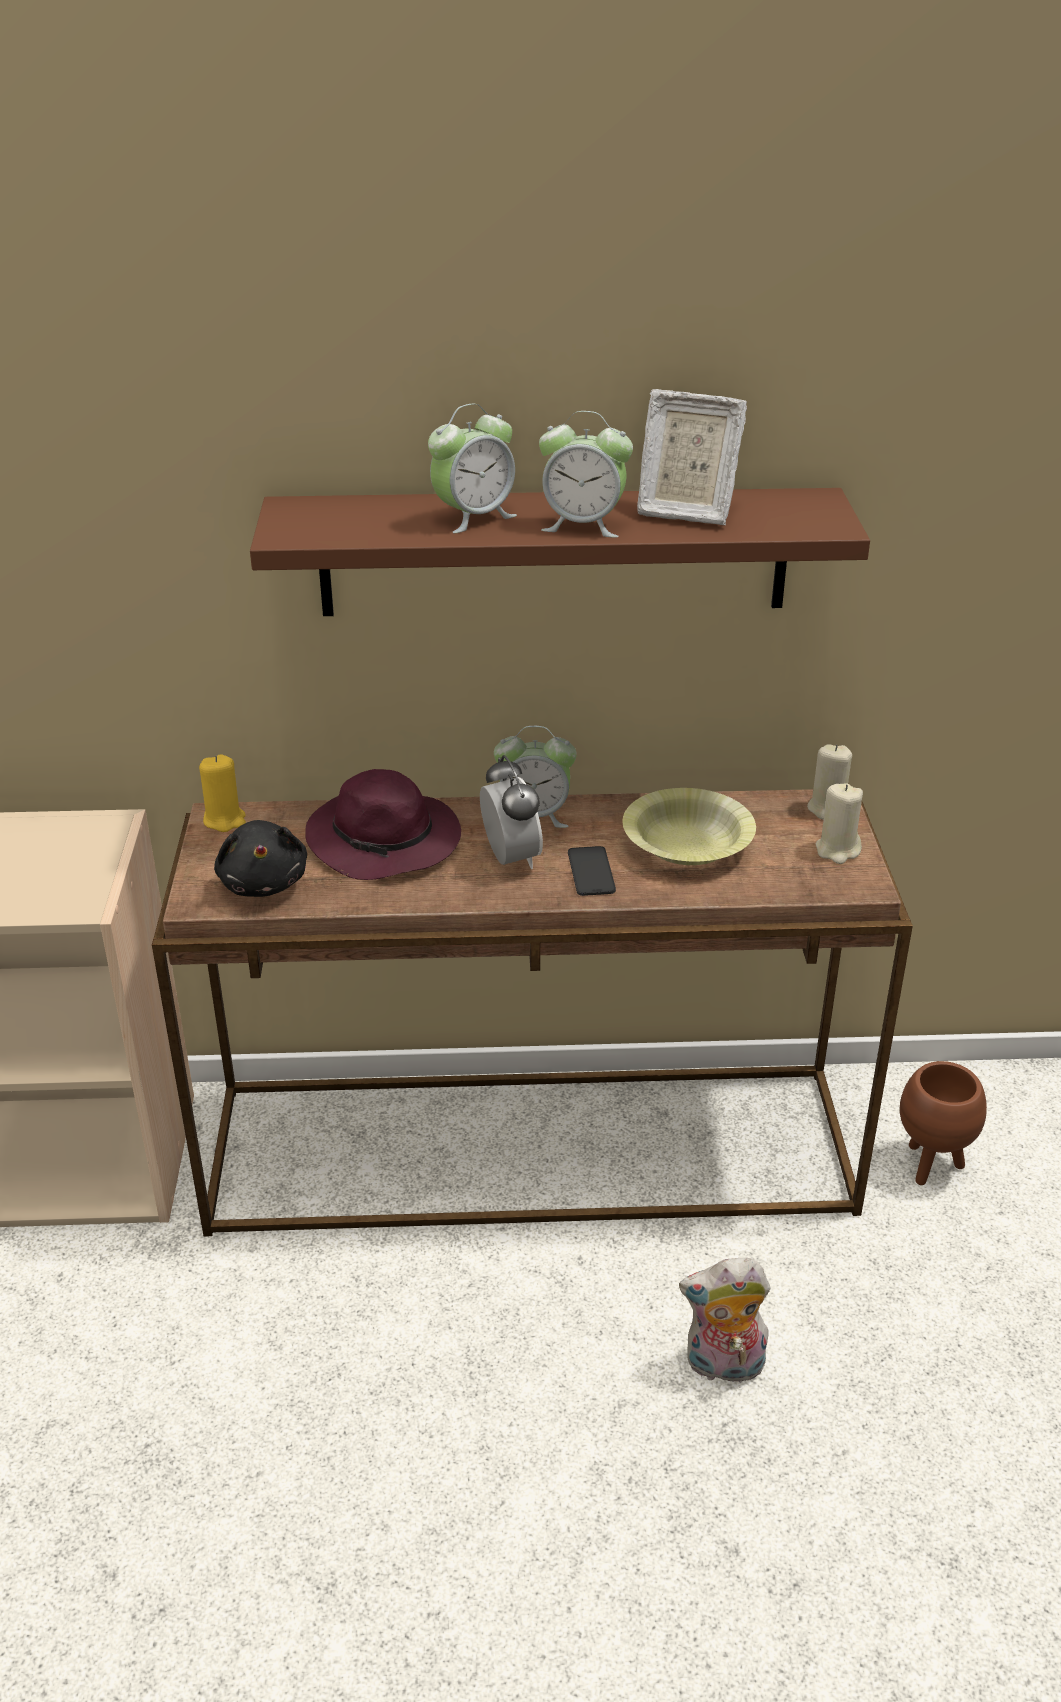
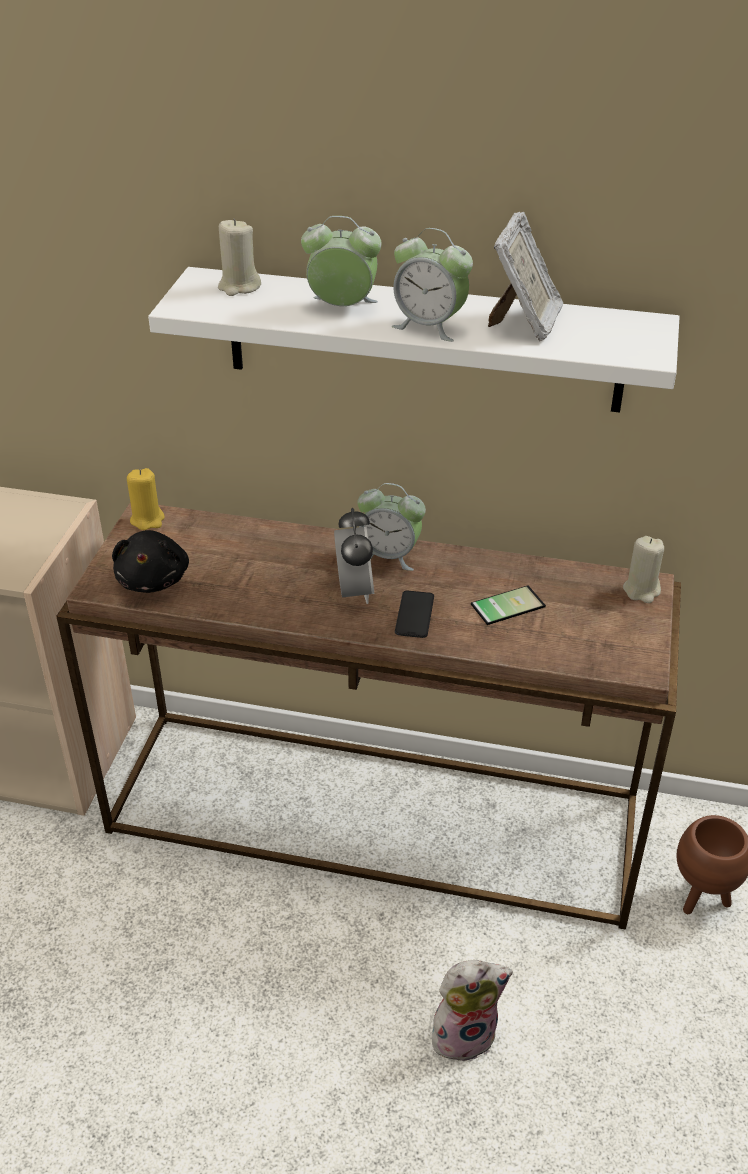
camera: 15 degrees right, 5 degrees up
(386, 842) = (262, 560): purple hat -> none
(473, 517) = (342, 307): alarm clock -> alarm clock turned 150 degrees counterclockwise
(554, 552) = (423, 340): brown shelf -> white shelf
(685, 511) = (525, 323): picture frame -> picture frame turned 105 degrees counterclockwise
(688, 844) = (506, 603): yellow bowl -> phone
(723, 1366) = (464, 1033): plush toy -> plush toy turned 150 degrees clockwise
(837, 850) = (633, 631): beige candle -> beige candle (239, 287)

